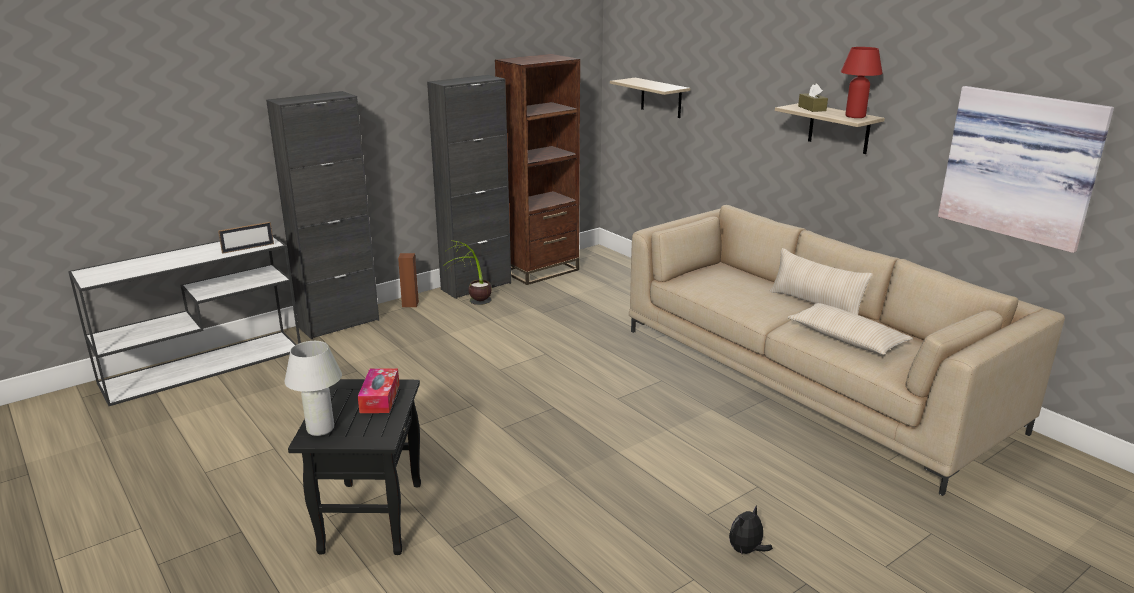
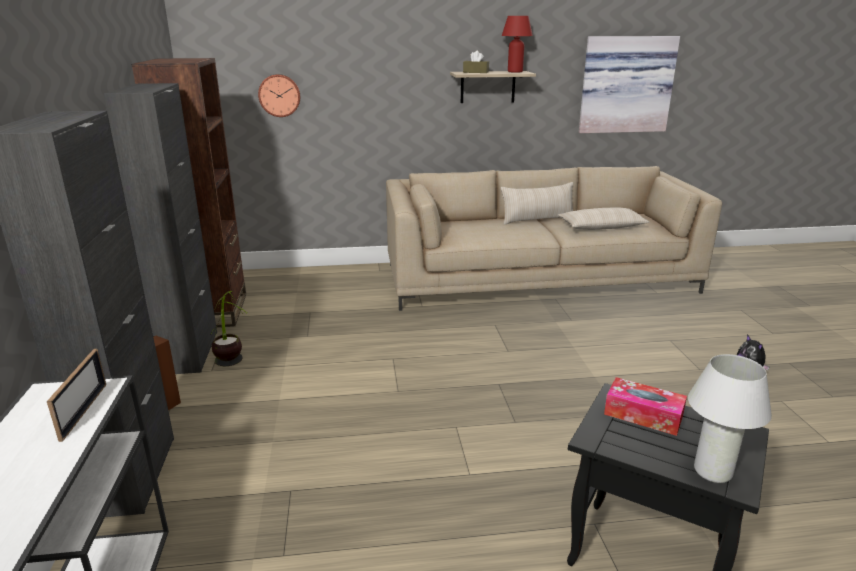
camera: 60 degrees left, 0 degrees up
(661, 98) = (279, 95): shelf -> wall clock

